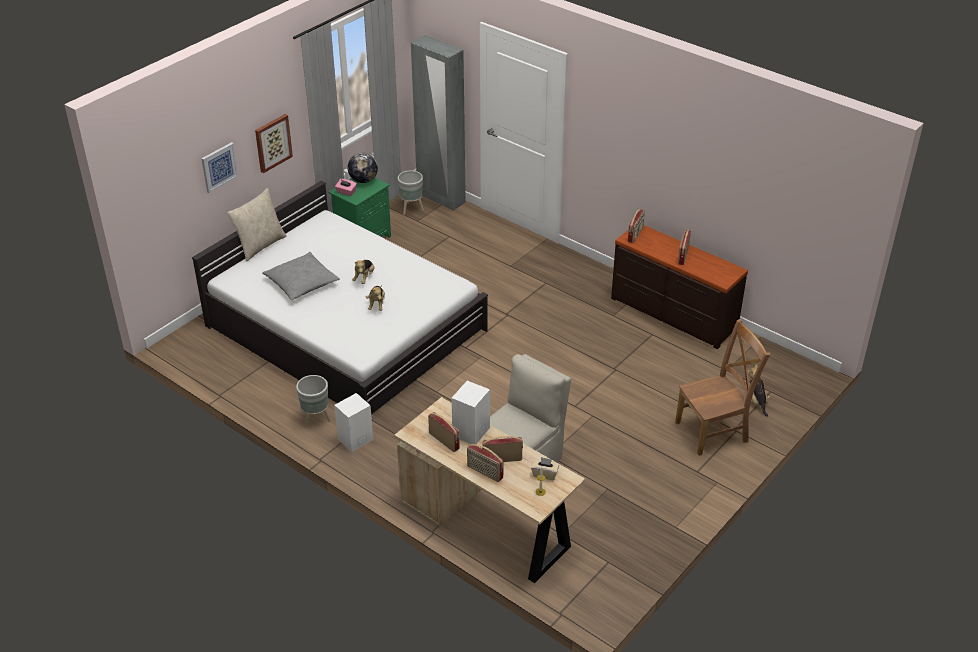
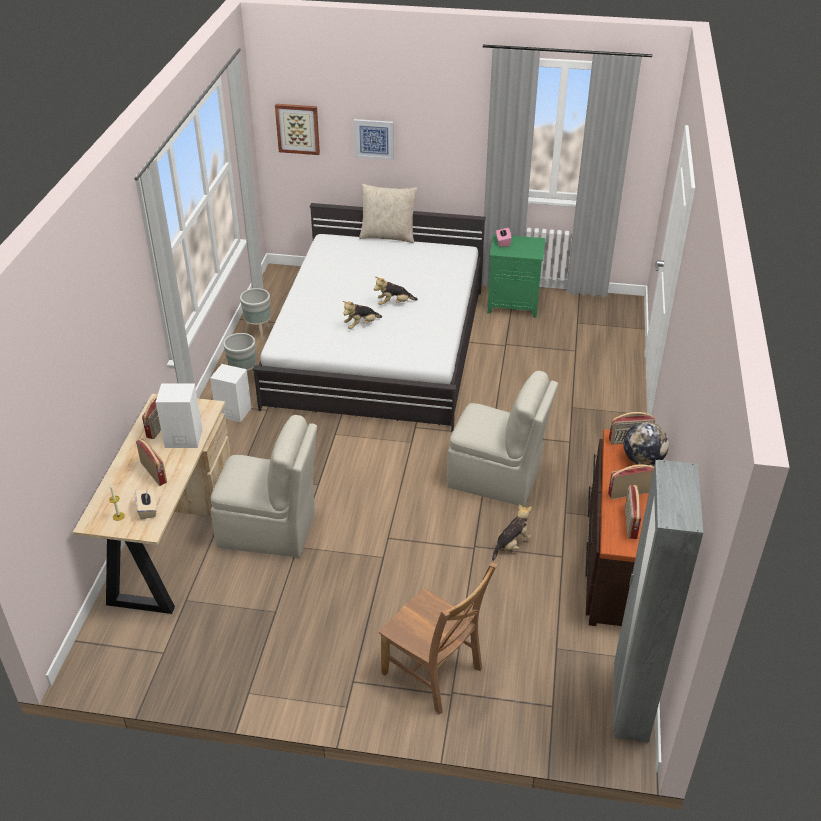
camera: 60 degrees right, 0 degrees up
(272, 143) = (445, 149): picture -> picture (298, 128)
(301, 283) = (355, 275): grey pillow -> none
(363, 180) = (531, 244): globe -> globe (643, 460)
(411, 209) = (591, 312): grey planter -> grey planter (258, 333)
(441, 198) = (629, 322): grey wardrobe -> grey wardrobe (629, 704)
(484, 472) = (128, 468): radio -> radio (630, 523)
(555, 331) = (496, 478): none -> beige chair
(756, 401) = (523, 697): plush toy -> plush toy (511, 545)

